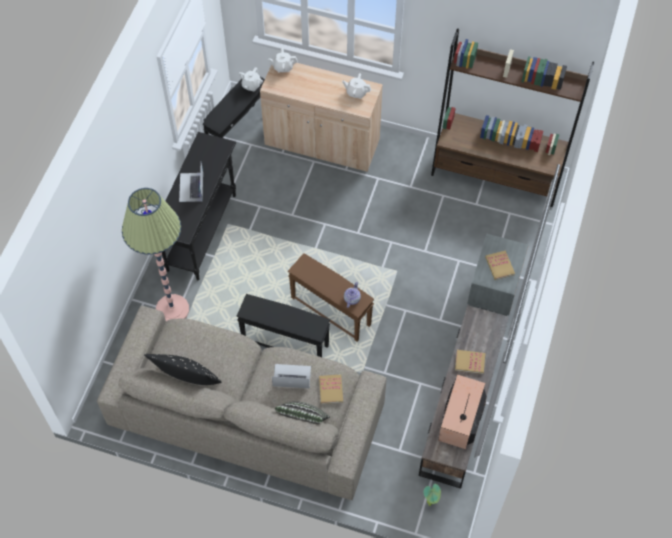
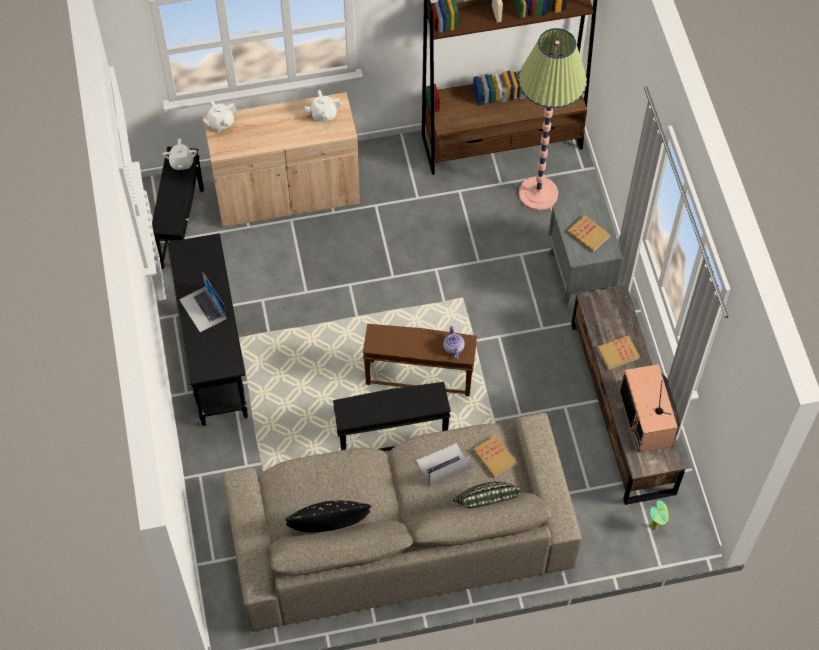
camera: 30 degrees left, 0 degrees up
(172, 309) = (239, 465): floor lamp -> floor lamp (538, 193)

